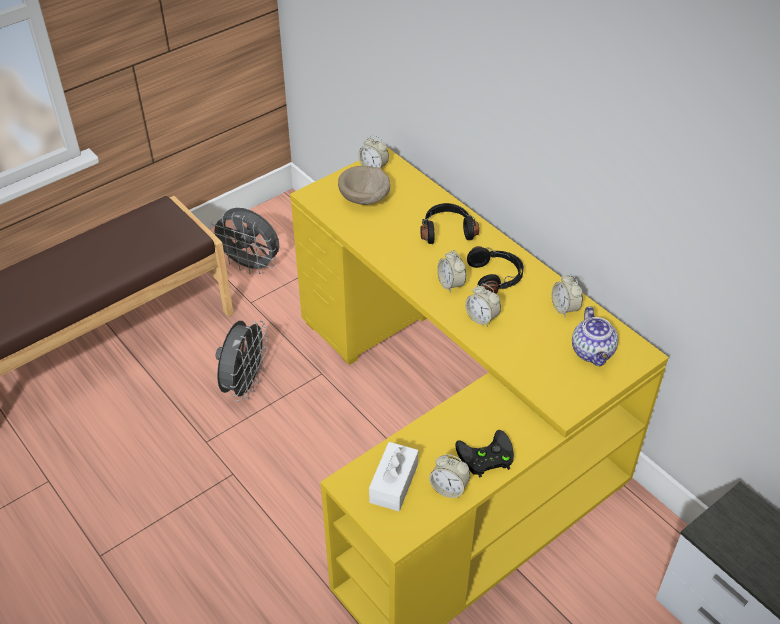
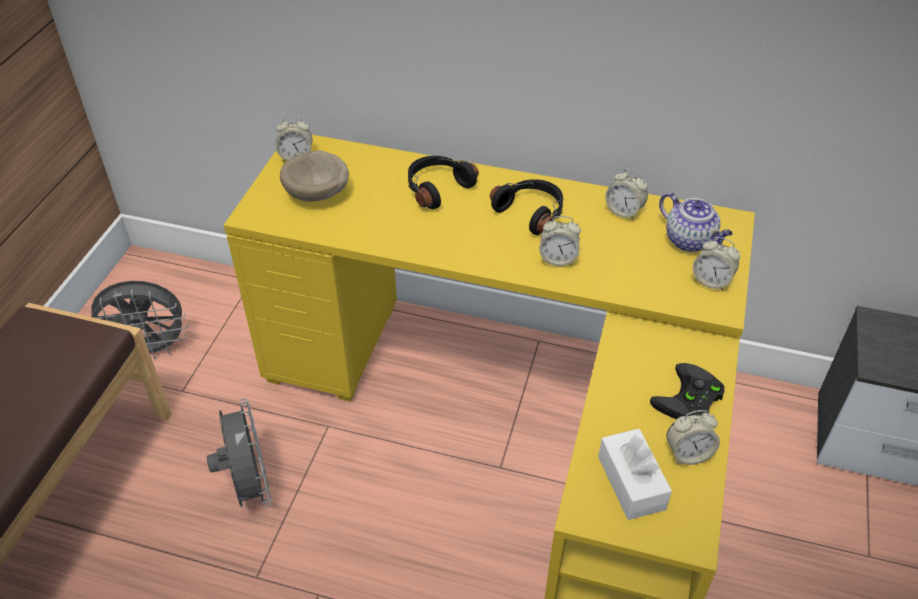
camera: 35 degrees left, 0 degrees up
(451, 284) = (494, 240): alarm clock -> alarm clock (711, 281)

